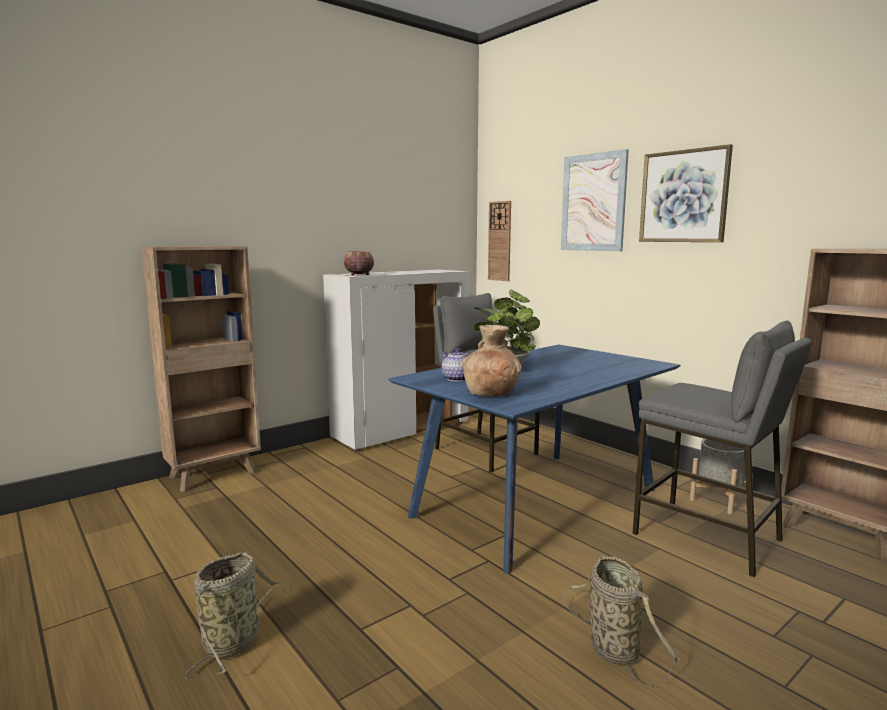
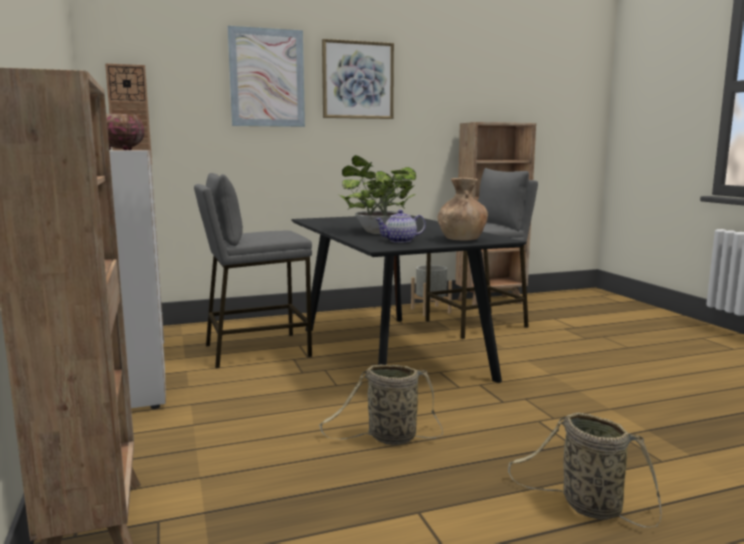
camera: 70 degrees left, 0 degrees up
(537, 503) = (393, 353): blue dining table -> black dining table
(611, 647) = (596, 372): basket -> basket (388, 438)

